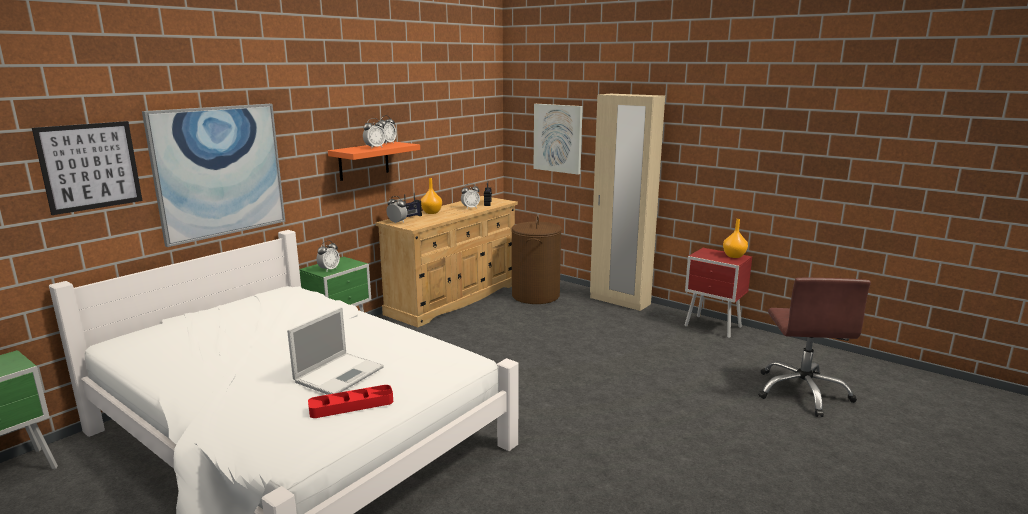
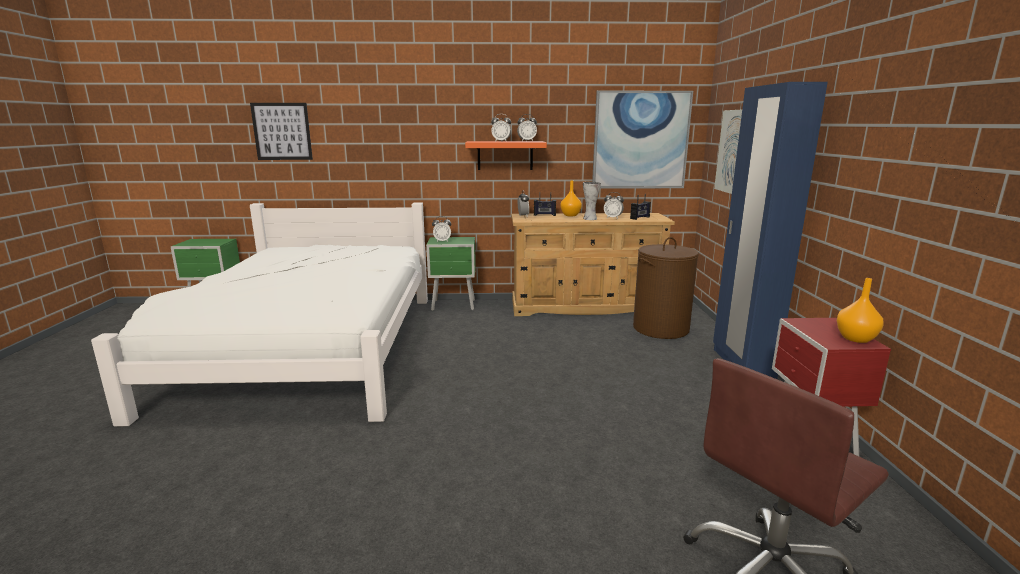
camera: 50 degrees right, 0 degrees up
(219, 171) = (369, 147): picture -> picture (640, 140)
(340, 374) = (275, 294): laptop -> none
(351, 405) = (228, 311): red tray -> none
(456, 212) = (589, 218): none -> vase
(619, 301) = (741, 365): beige wardrobe -> blue wardrobe

